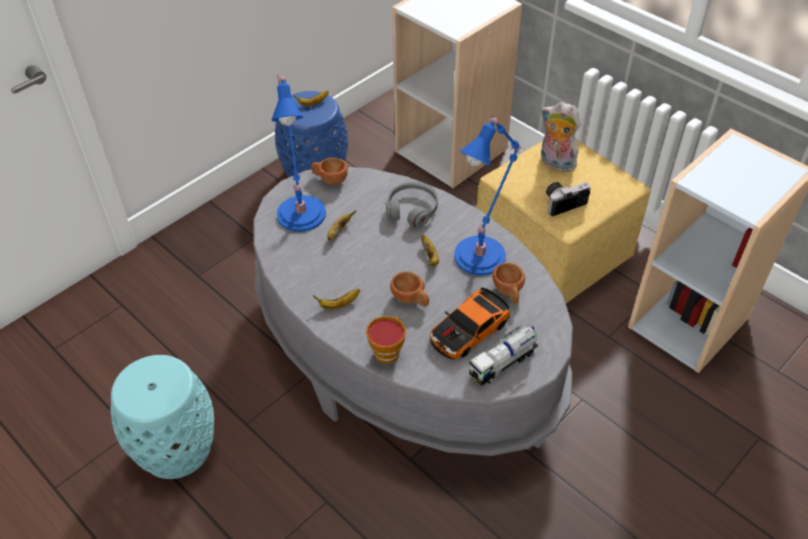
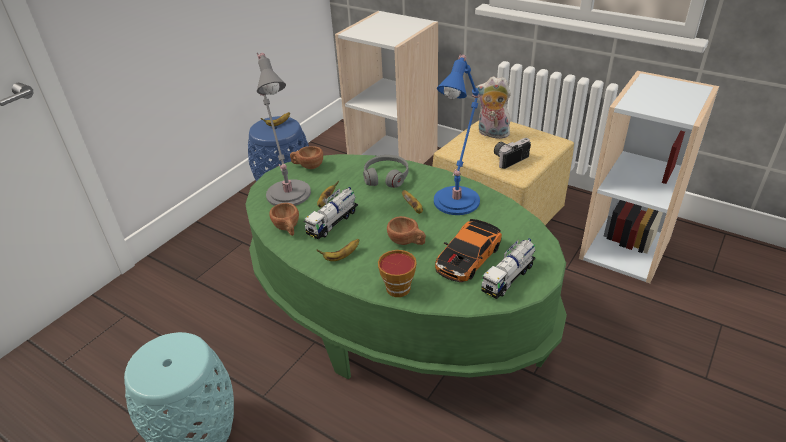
camera: 10 degrees left, 10 degrees down
(301, 211) = (288, 191): blue table lamp -> grey table lamp
(340, 260) = (333, 222): none -> toy truck
(405, 354) = (397, 311): grey coffee table -> green coffee table
(509, 292) = (492, 223): brown cup -> brown cup (288, 228)

